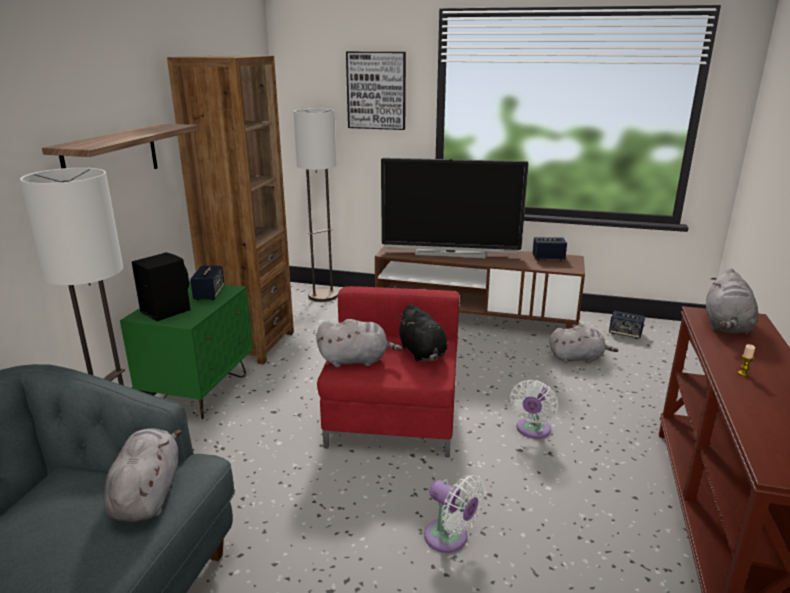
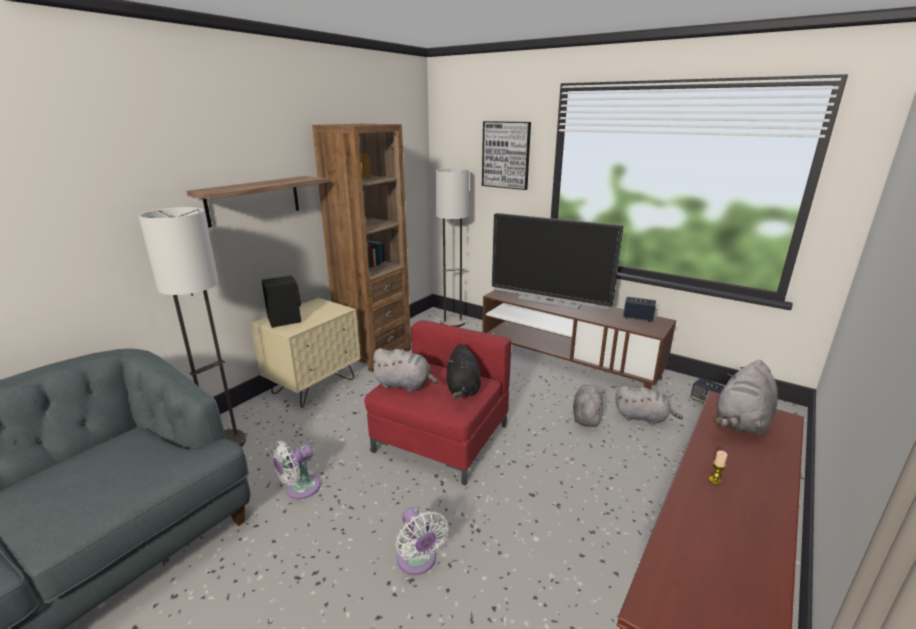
camera: 20 degrees right, 0 degrees up
(148, 495) = (162, 464): grey plush toy -> grey plush toy (586, 416)
(200, 392) = (314, 386): green nightstand -> beige nightstand
(209, 294) = (324, 311): speaker -> none
(532, 430) = (555, 478): white fan -> white fan (299, 489)

